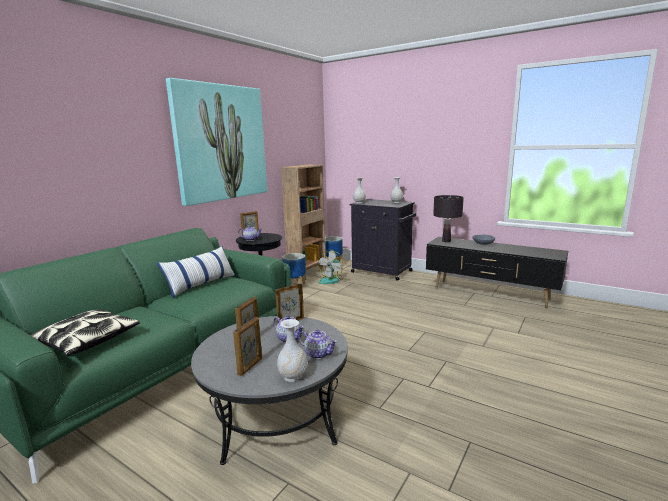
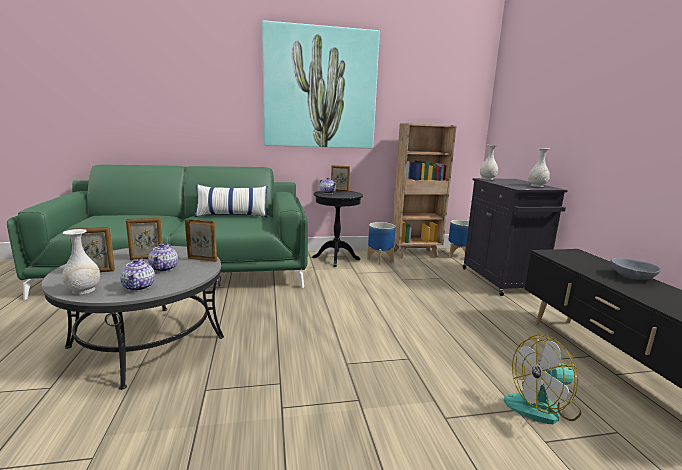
camera: 45 degrees right, 0 degrees up
(86, 340) = (100, 222): pillow -> none
(331, 280) = (425, 267): fan -> fan (542, 407)
(446, 241) = (572, 256): black table lamp -> none

